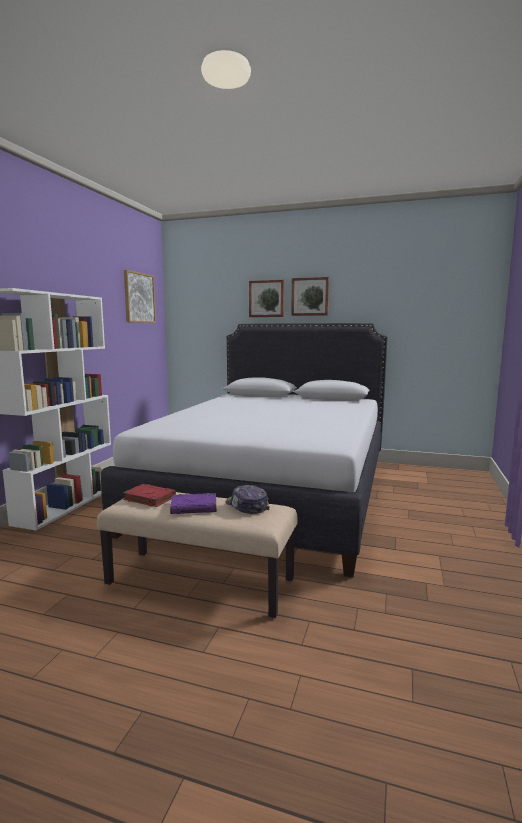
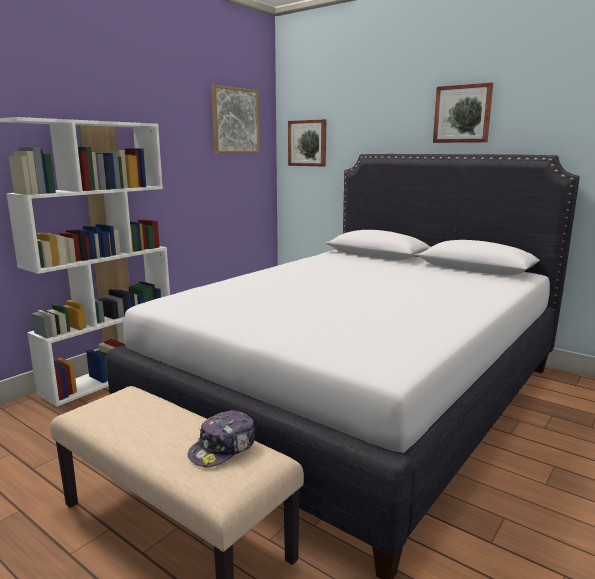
camera: 20 degrees right, 5 degrees up
(149, 498) = (119, 407): red book -> none
(194, 507) = (157, 435): purple book -> none
(246, 507) = (223, 448): cap -> cap turned 120 degrees counterclockwise
(266, 298) = (401, 118): picture -> picture (307, 143)

